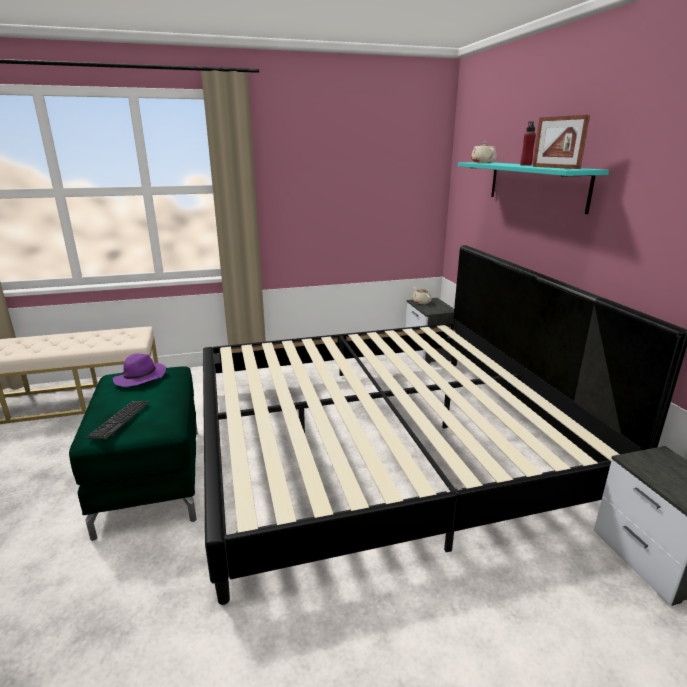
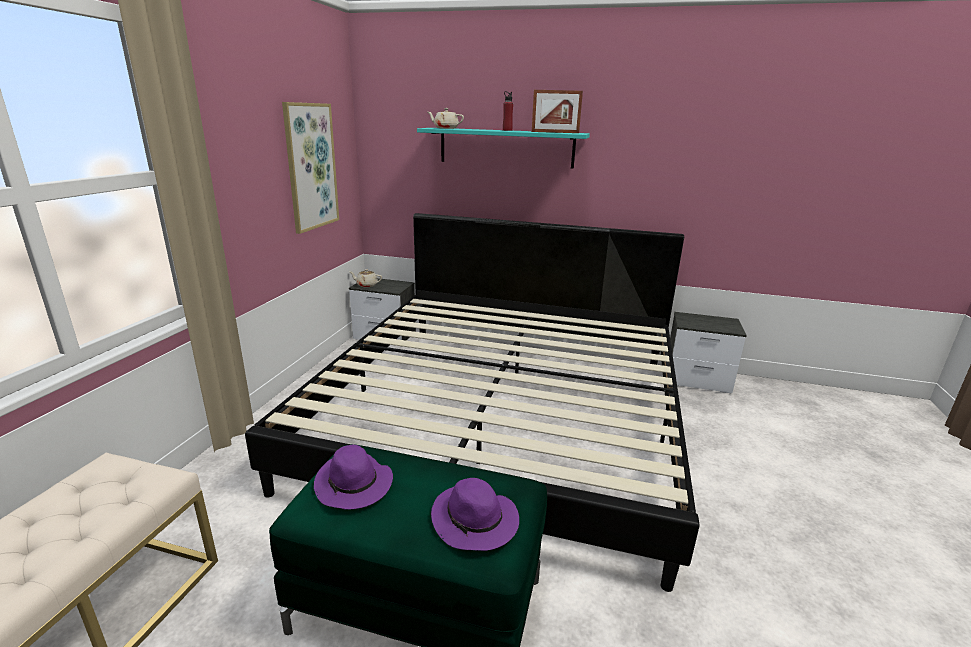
camera: 60 degrees left, 0 degrees up
(120, 420) = (475, 521): keyboard -> purple hat
(377, 193) = (311, 167): none -> picture

